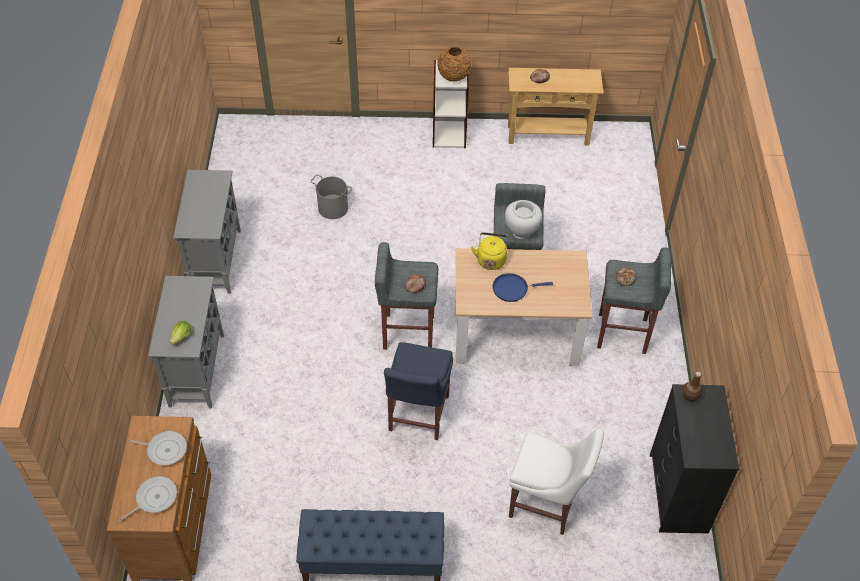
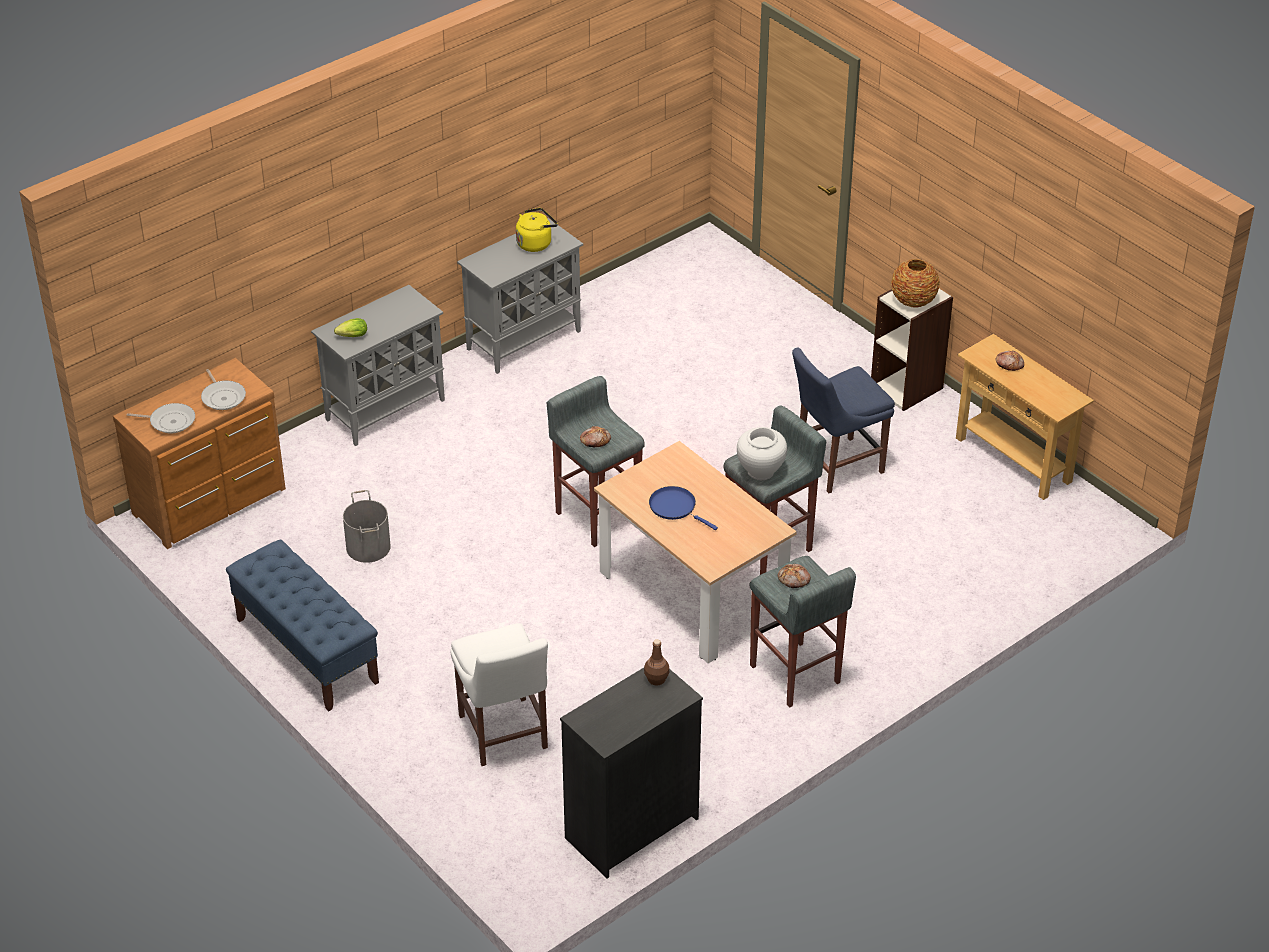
camera: 50 degrees right, 10 degrees down
(333, 208) = (689, 371): grey bucket -> grey bucket (367, 547)
(417, 416) = (504, 583): blue chair -> blue chair (835, 466)
(491, 259) = (695, 471): yellow kettle -> yellow kettle (536, 243)

